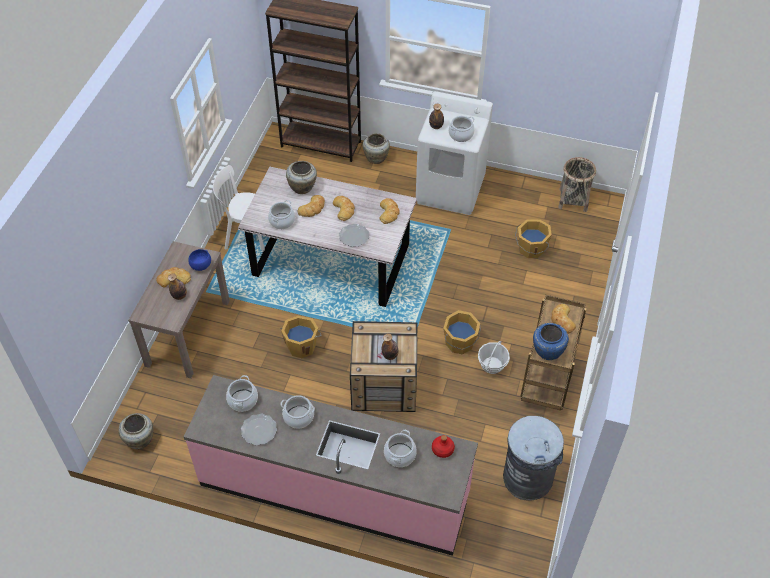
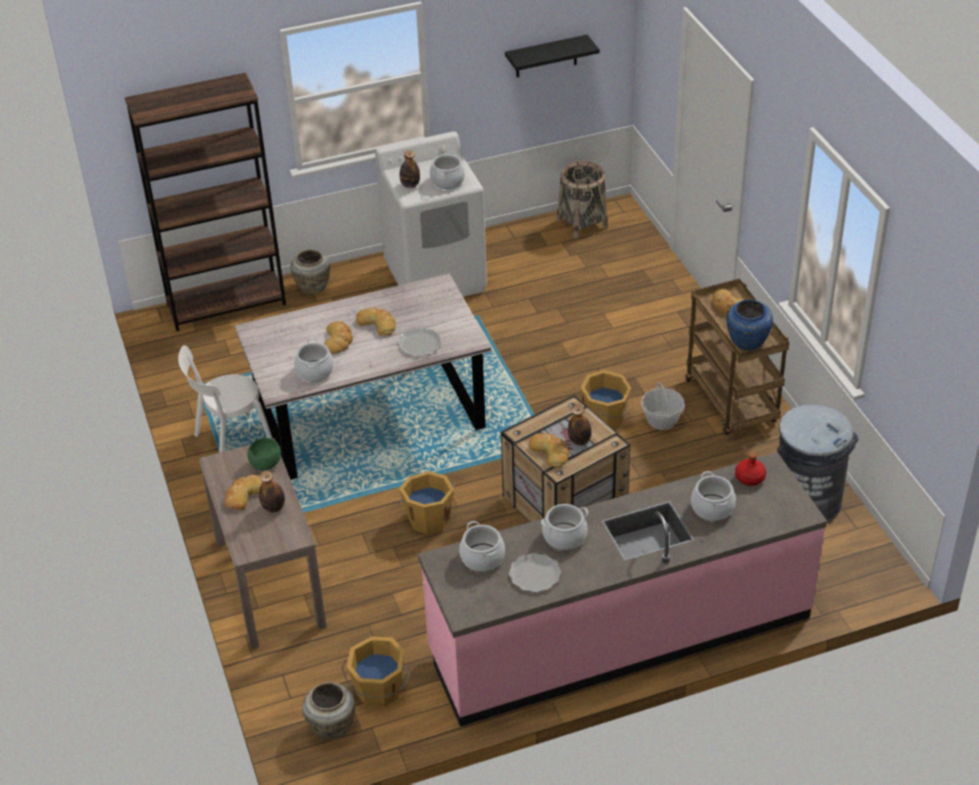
camera: 35 degrees left, 10 degrees down
(200, 266) = (265, 464): blue bowl -> green bowl
(303, 188) = (303, 327): beige vase -> none
(389, 212) = (434, 301): bread -> bread (550, 452)
(531, 249) = (586, 291): orange bucket -> orange bucket (378, 690)
(578, 79) = (546, 56): none -> black shelf

